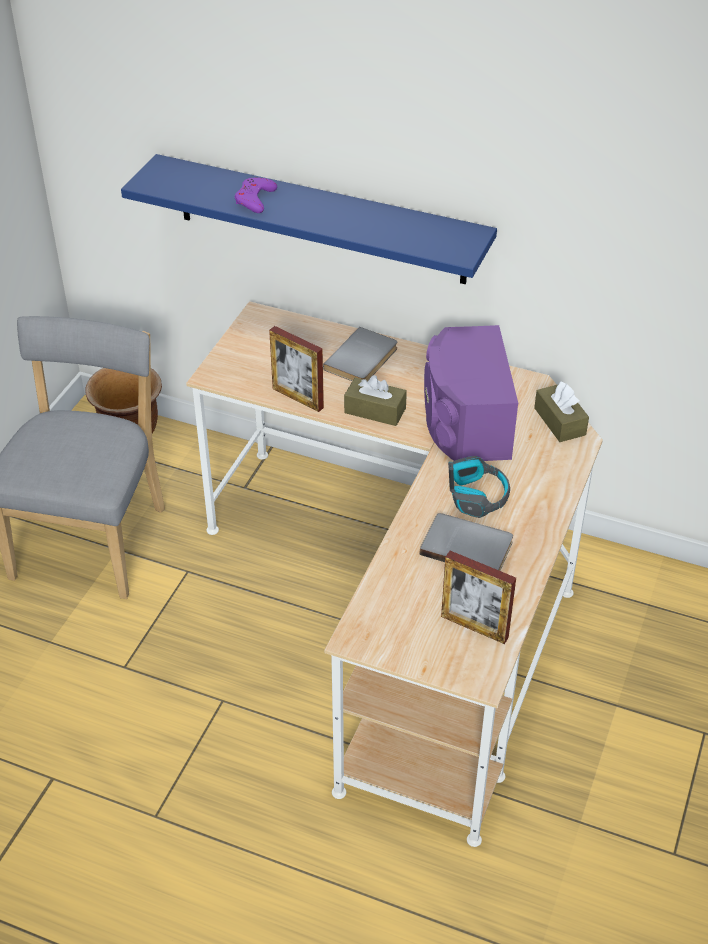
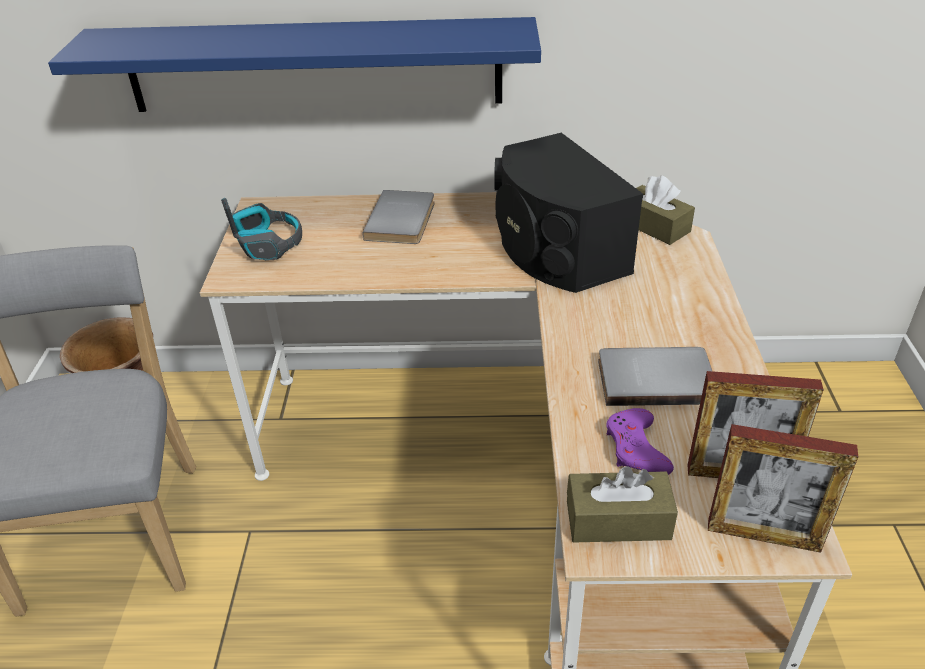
camera: 20 degrees left, 5 degrees down
(255, 199) = (233, 41): purple game controller -> purple game controller (636, 448)
(298, 398) = (349, 274): picture frame -> picture frame (763, 535)
(375, 410) = (447, 265): brown tissue box -> brown tissue box (618, 520)
(465, 421) = (555, 250): purple speaker -> black speaker
(476, 495) = (623, 320): headphones -> headphones (268, 243)

